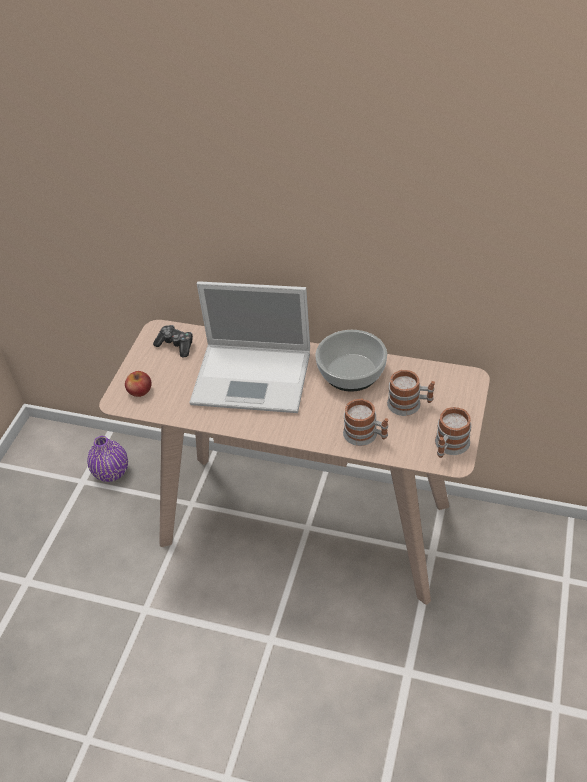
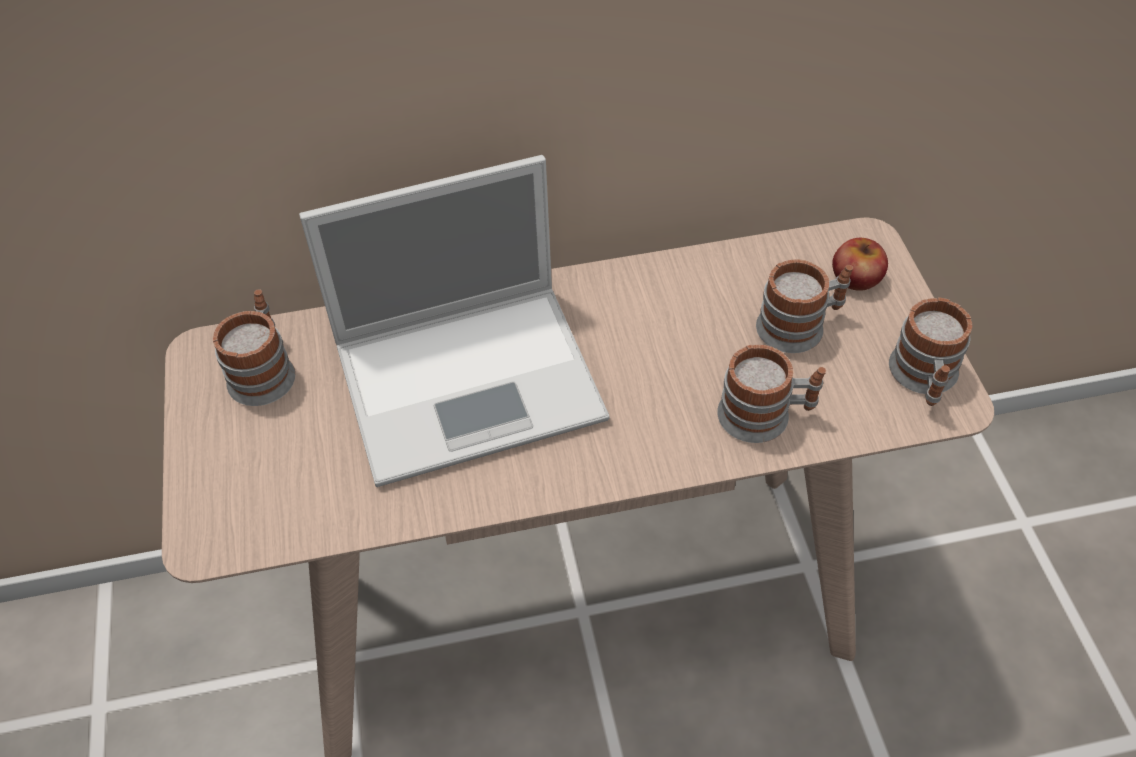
camera: 30 degrees left, 5 degrees up
(111, 472) = (152, 663): purple vase -> none
(140, 390) = (242, 497): apple -> apple (856, 277)
(176, 345) = (264, 370): game controller -> mug
(351, 372) = (654, 303): bowl -> none

